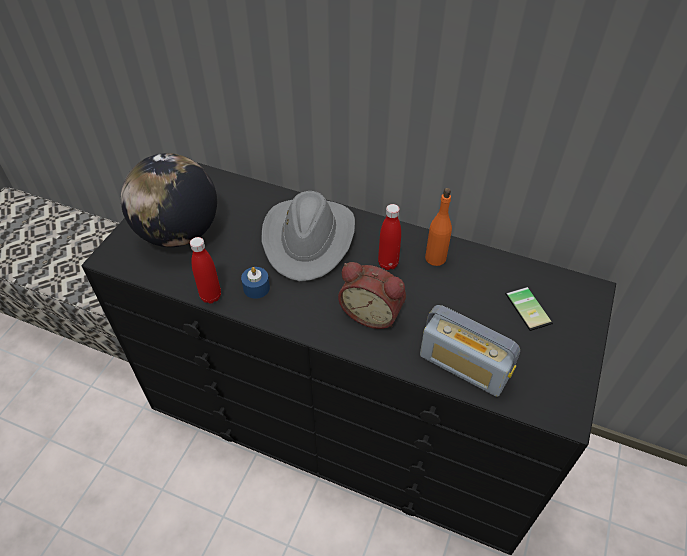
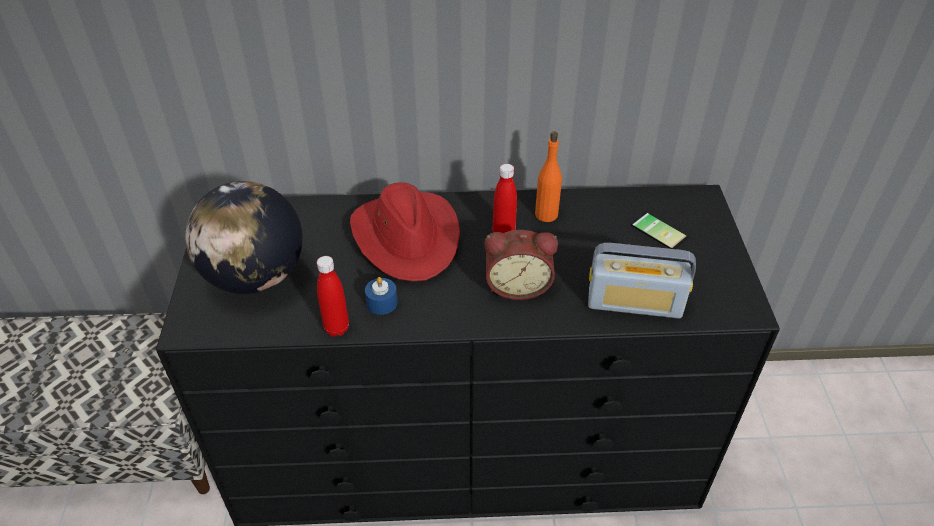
camera: 25 degrees left, 5 degrees down
(309, 239) = (407, 237): grey hat -> red hat

